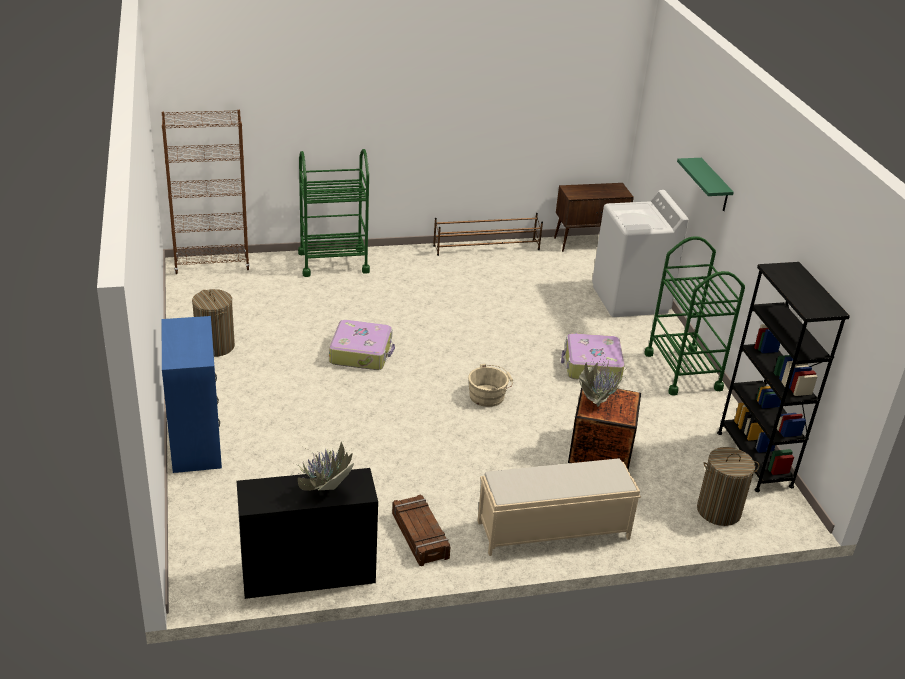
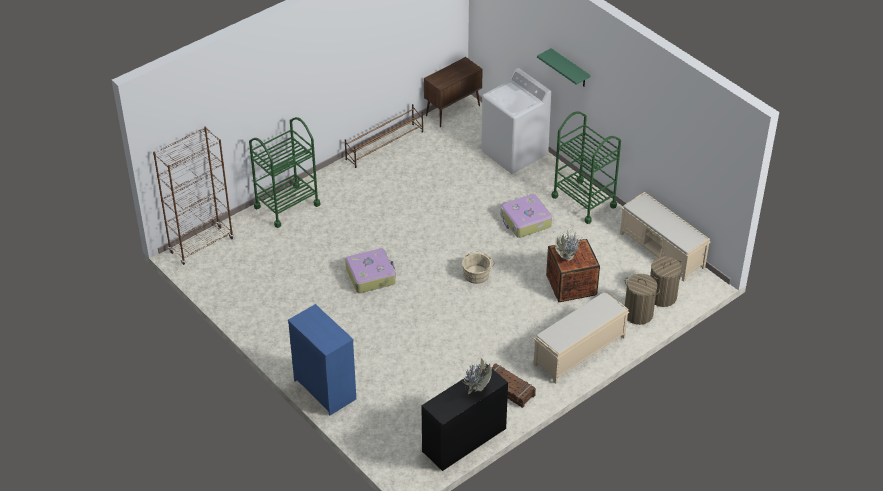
camera: 25 degrees left, 10 degrees up
(215, 346) = (269, 313): laundry basket -> laundry basket (638, 314)
(754, 459) = (662, 251): black bookcase -> beige bench

